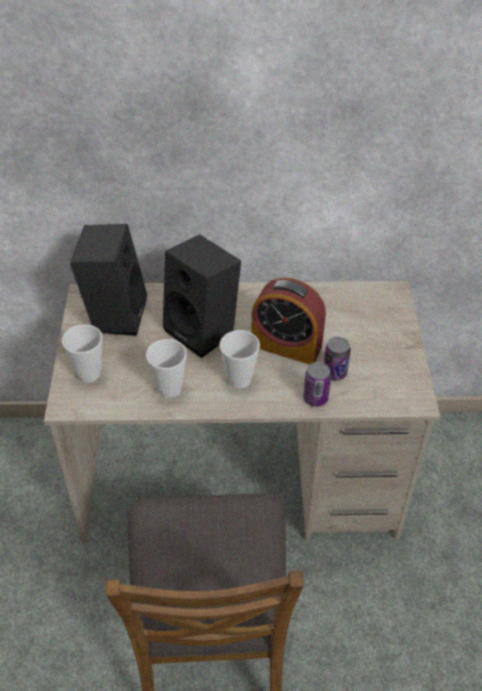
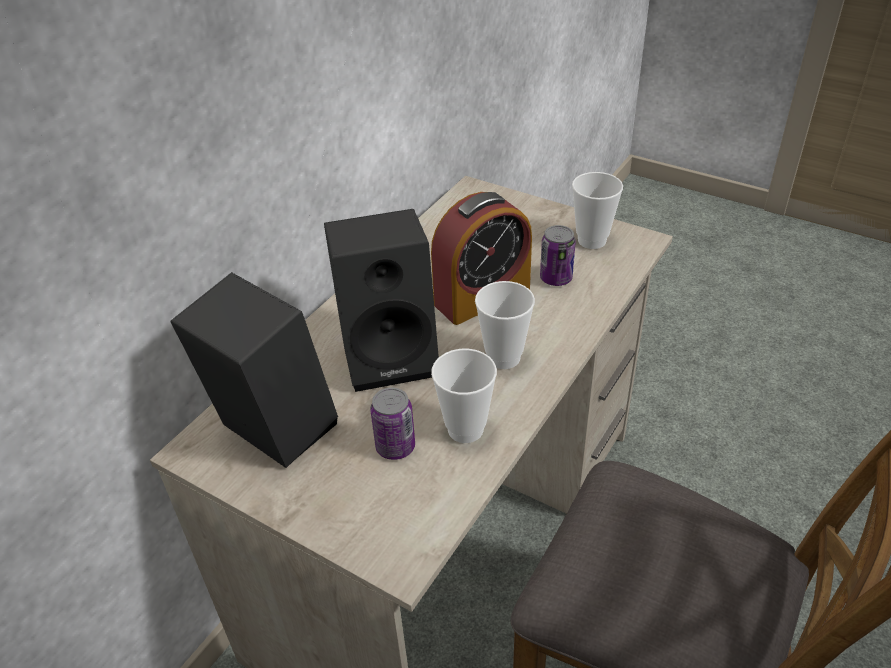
camera: 55 degrees left, 5 degrees down
(89, 374) = (362, 507): cup -> cup (592, 240)
(315, 398) = (583, 308): can -> can (395, 447)

